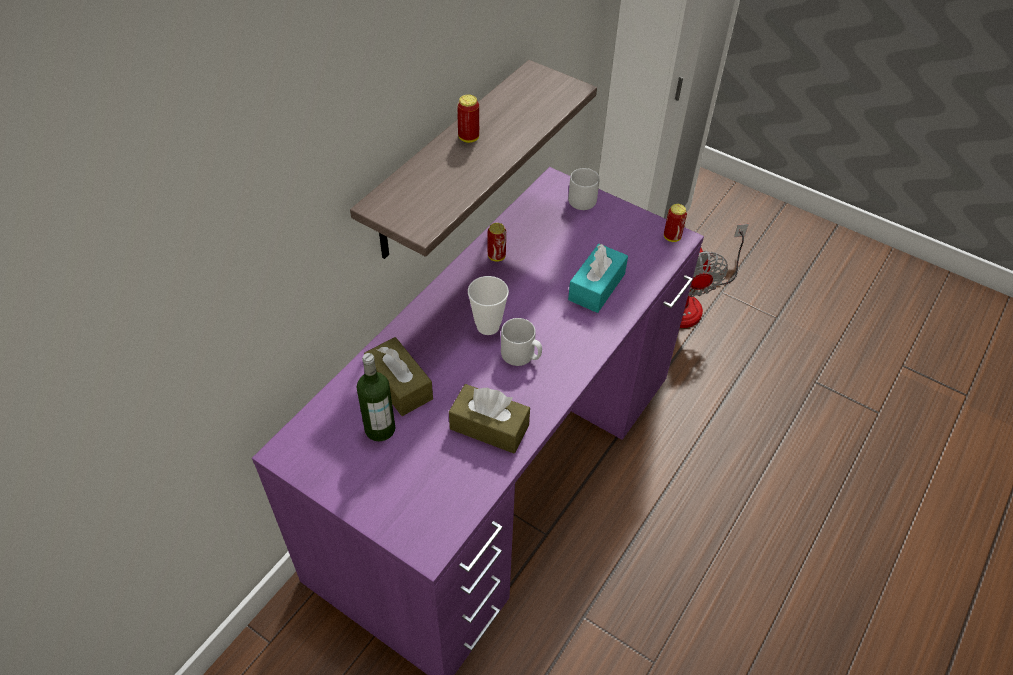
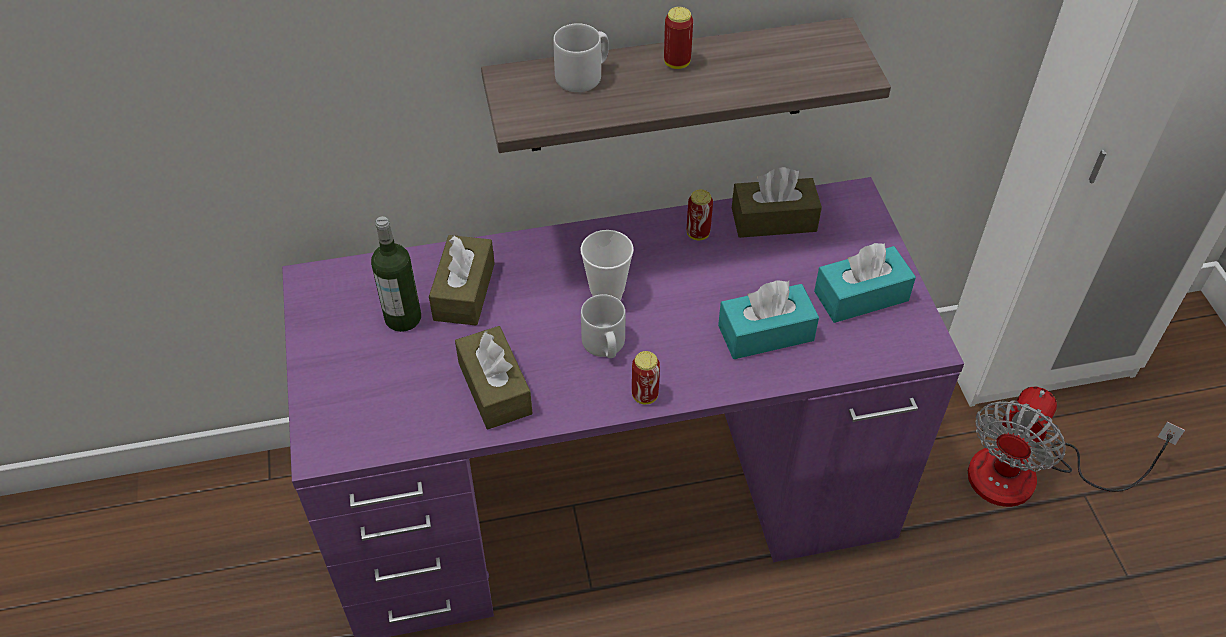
camera: 45 degrees right, 0 degrees up
(528, 222) = (773, 220): none -> brown tissue box
(582, 198) = (866, 232): grey mug -> grey mug (583, 76)
(619, 234) = (861, 296): none -> turquoise tissue box
(672, 237) = (920, 339): can -> can (645, 395)

